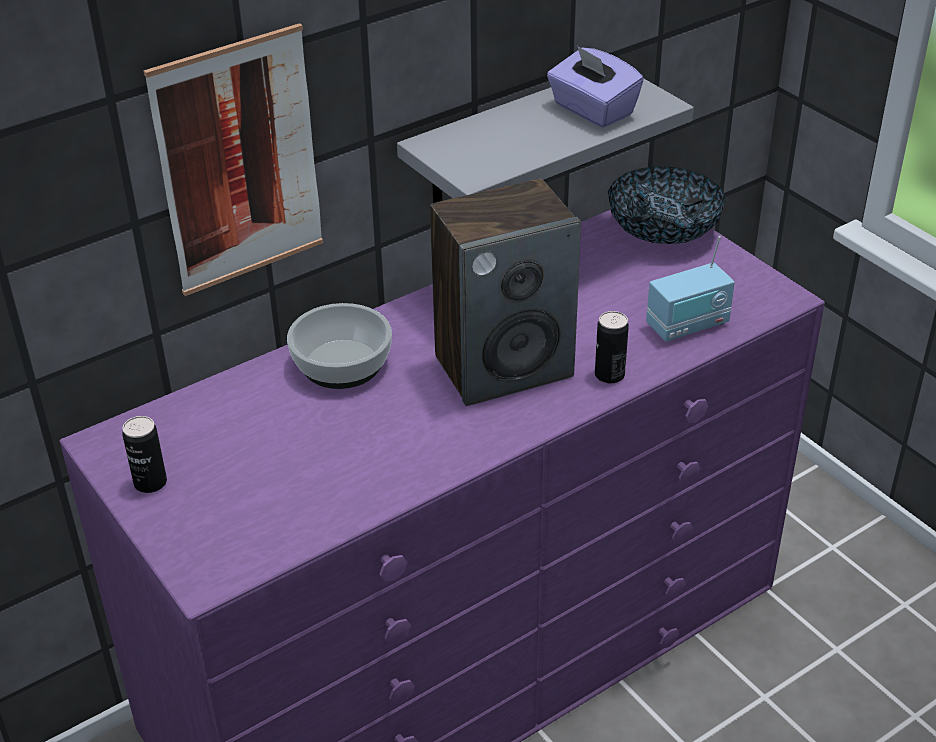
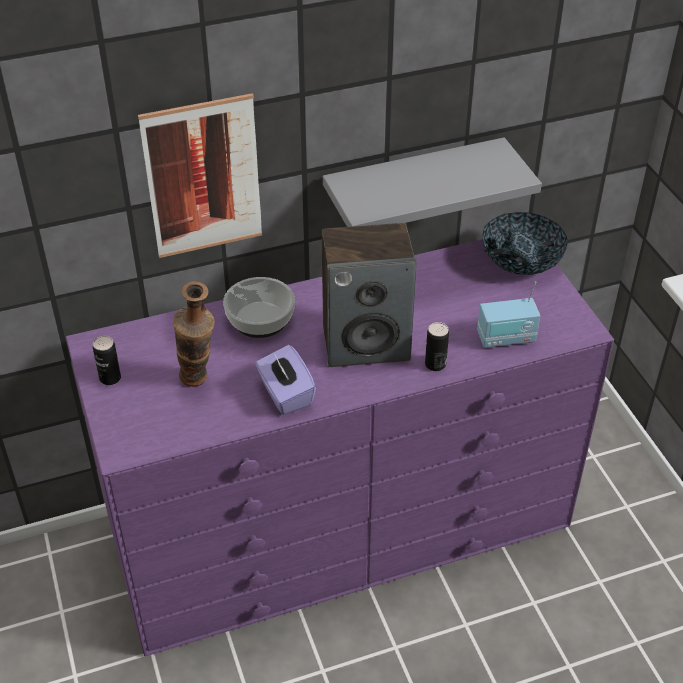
camera: 15 degrees right, 5 degrees up
(287, 463) = (199, 383): none -> vase
(592, 110) = (467, 173): purple tissue box -> purple tissue box (285, 394)

